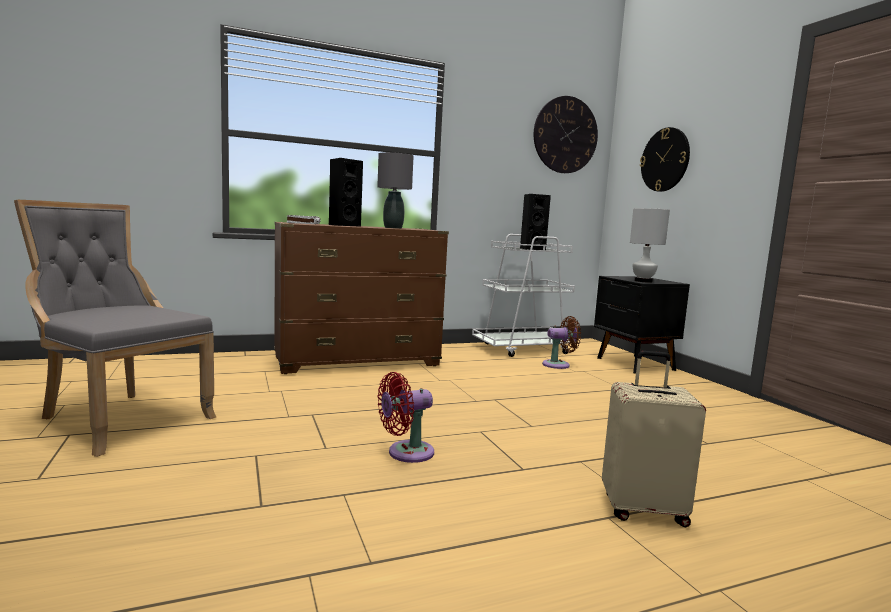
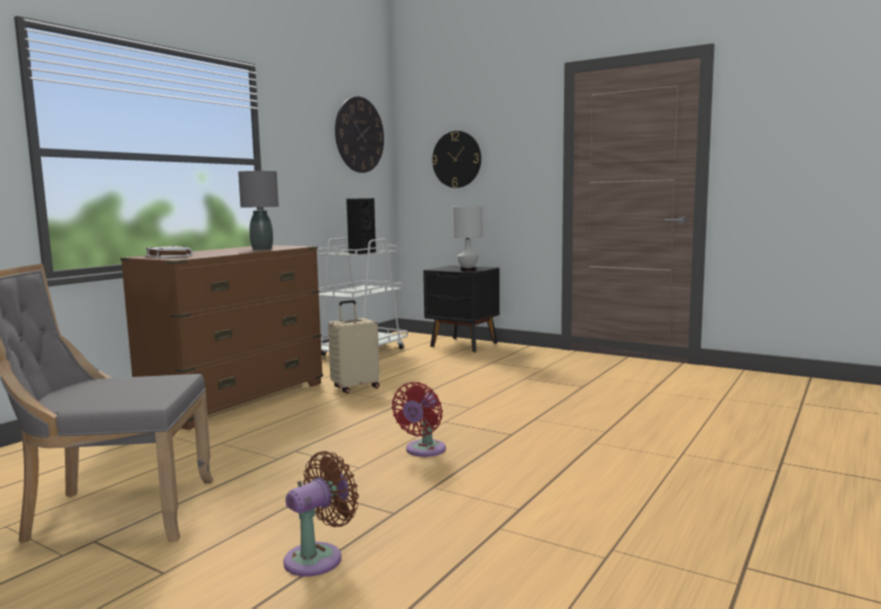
camera: 35 degrees left, 0 degrees up
(343, 225) = (213, 253): black speaker -> none
(559, 365) = (412, 359): brown fan -> brown fan (318, 557)
(643, 509) = (604, 432): beige suitcase -> beige suitcase (355, 387)

